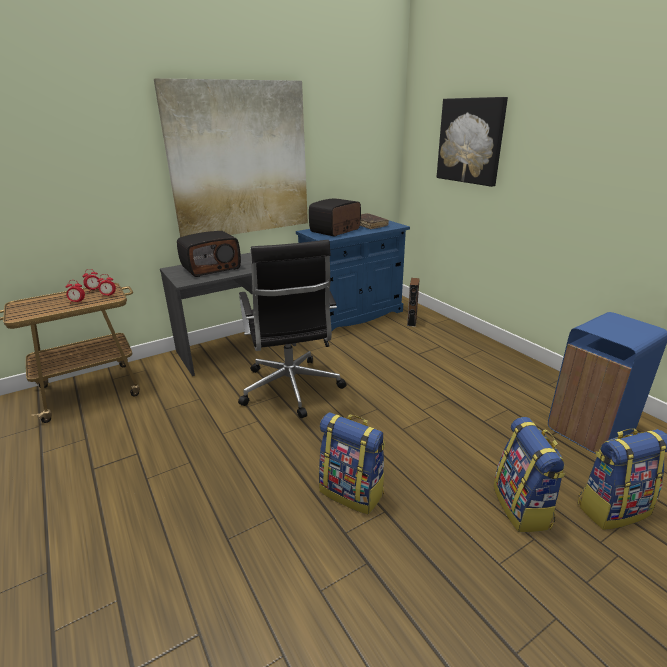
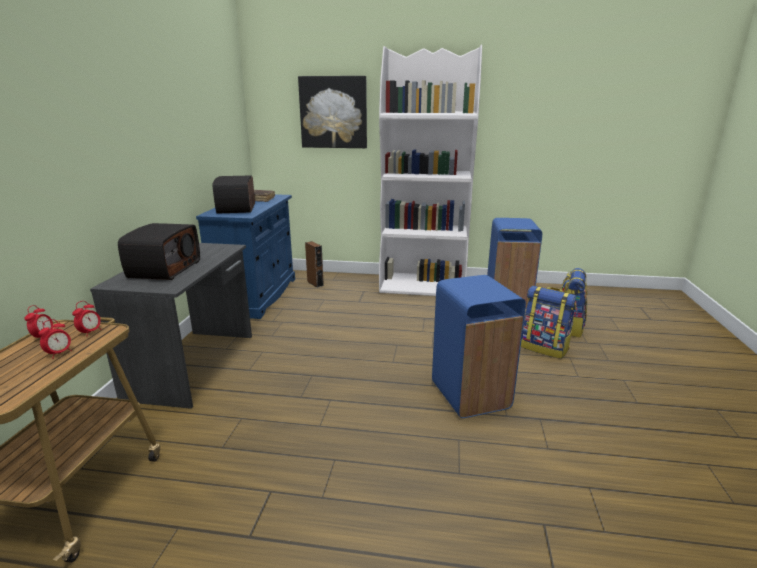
camera: 50 degrees left, 5 degrees down
(240, 160) = (144, 137): picture -> none
(291, 389) = (313, 366): black office chair -> none
(352, 492) = (471, 394): backpack -> blue trash can
(511, 366) = (423, 286): none -> white bookcase

